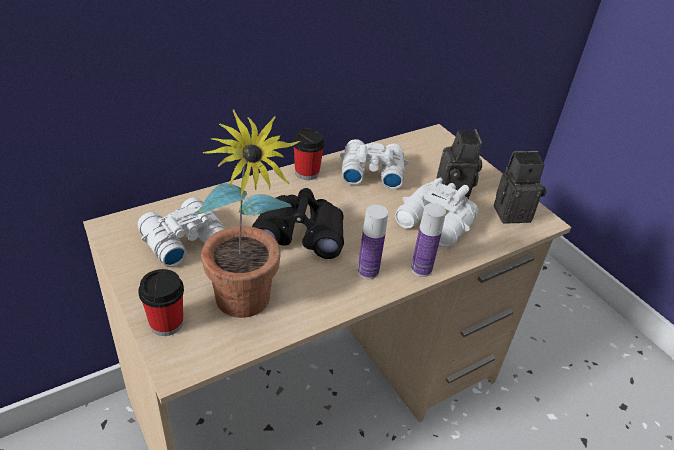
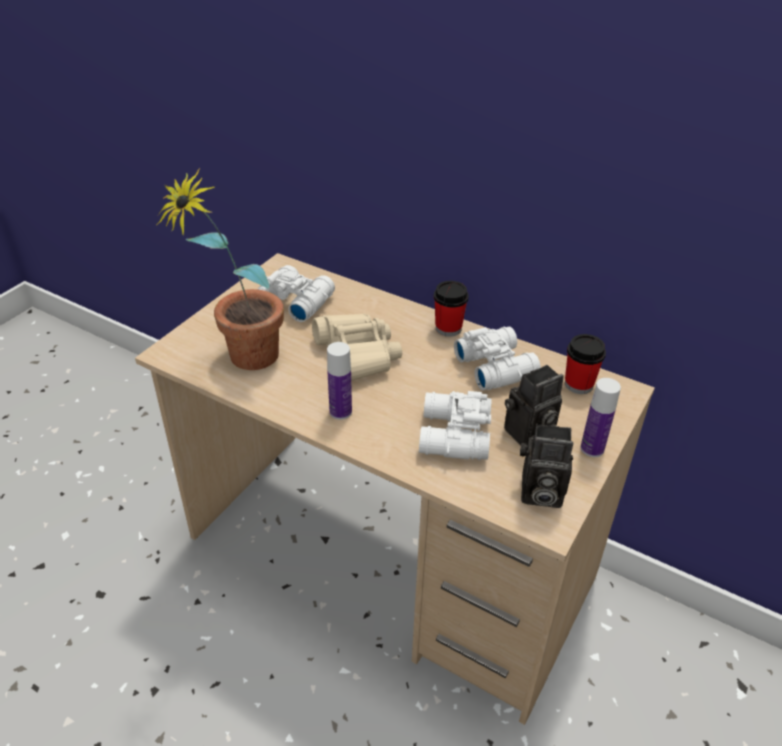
camera: 65 degrees right, 0 degrees up
(166, 323) = (202, 331): cup -> cup (578, 384)
(300, 233) = (357, 356): black binoculars -> beige binoculars
(421, 269) = (373, 445): bottle -> bottle (592, 449)
(513, 212) = (538, 493): camera -> camera turned 135 degrees clockwise

